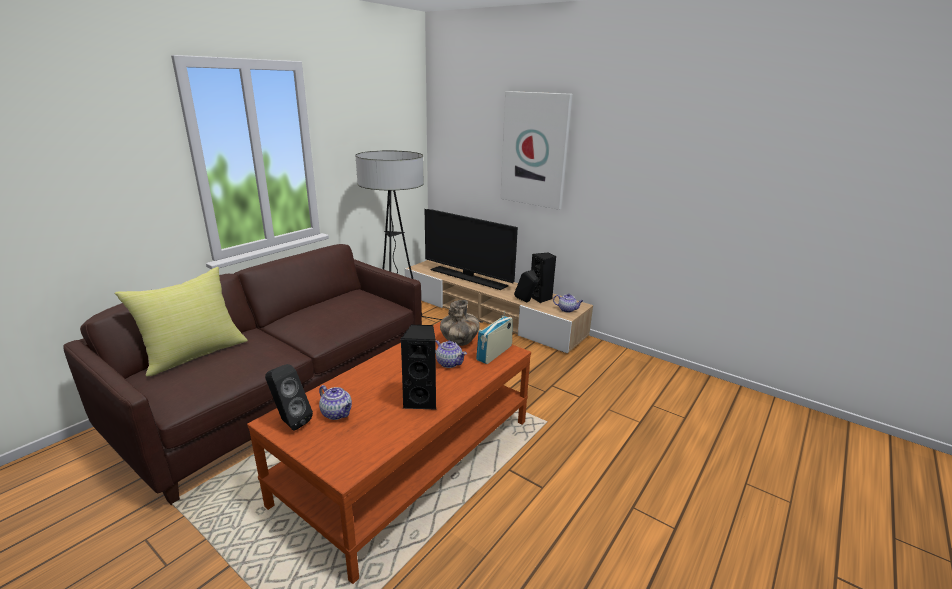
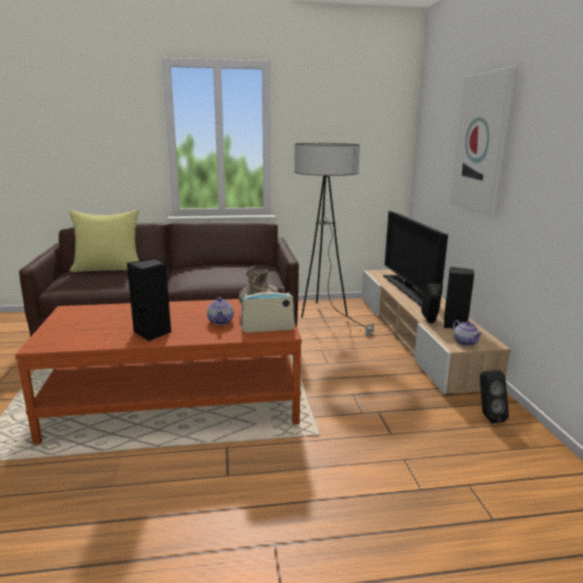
camera: 45 degrees right, 5 degrees down
(290, 422) = (72, 313): black speaker -> black speaker (488, 416)
(337, 413) = (99, 319): teapot -> none

